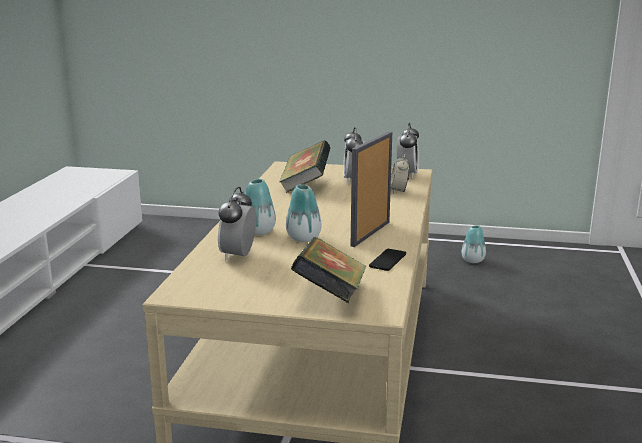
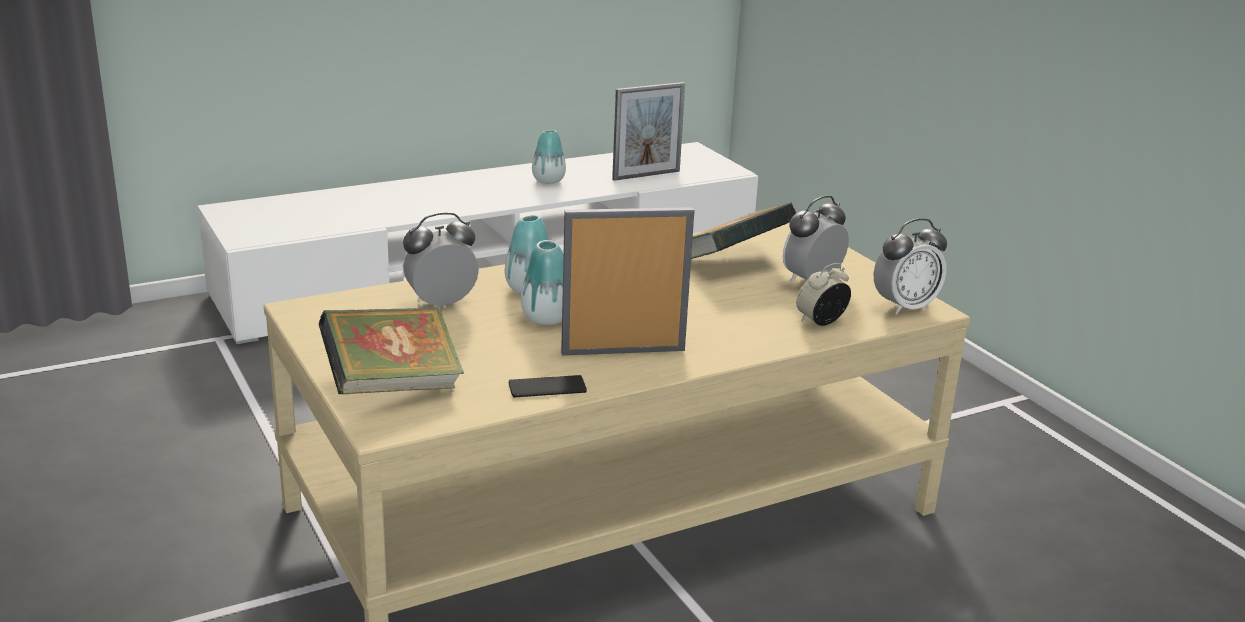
camera: 50 degrees right, 5 degrees up
(79, 189) = (646, 175): none -> picture frame
(473, 260) = (1090, 526): vase -> vase (548, 181)

